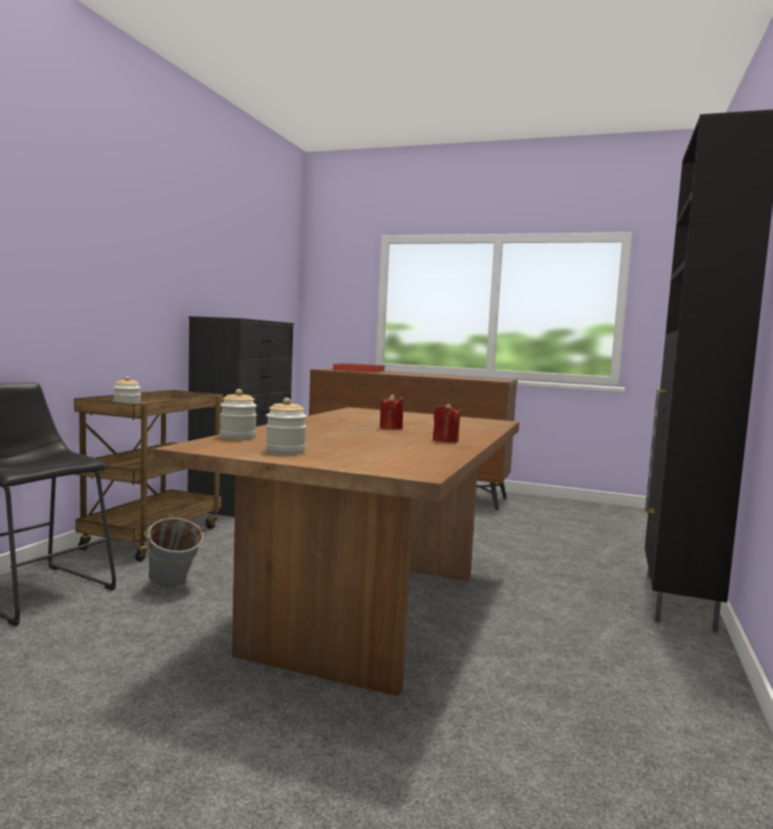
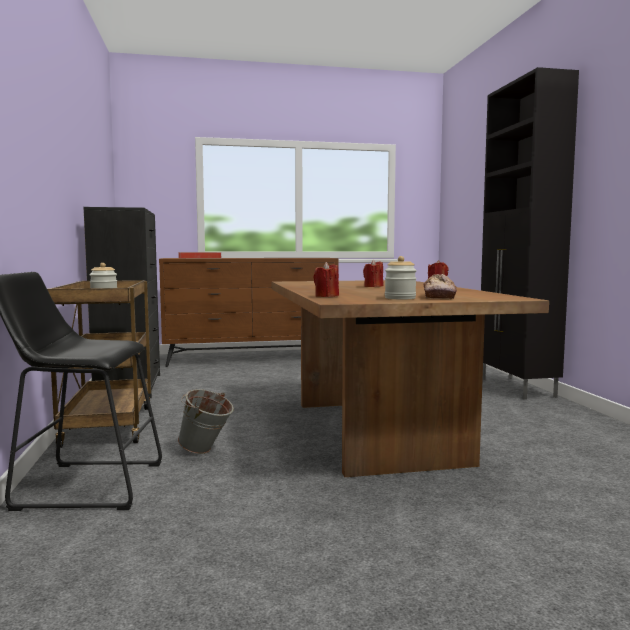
camera: 30 degrees left, 0 degrees up
(238, 437) = (326, 296): jar -> red candle
(342, 455) = (439, 297): none -> bread

